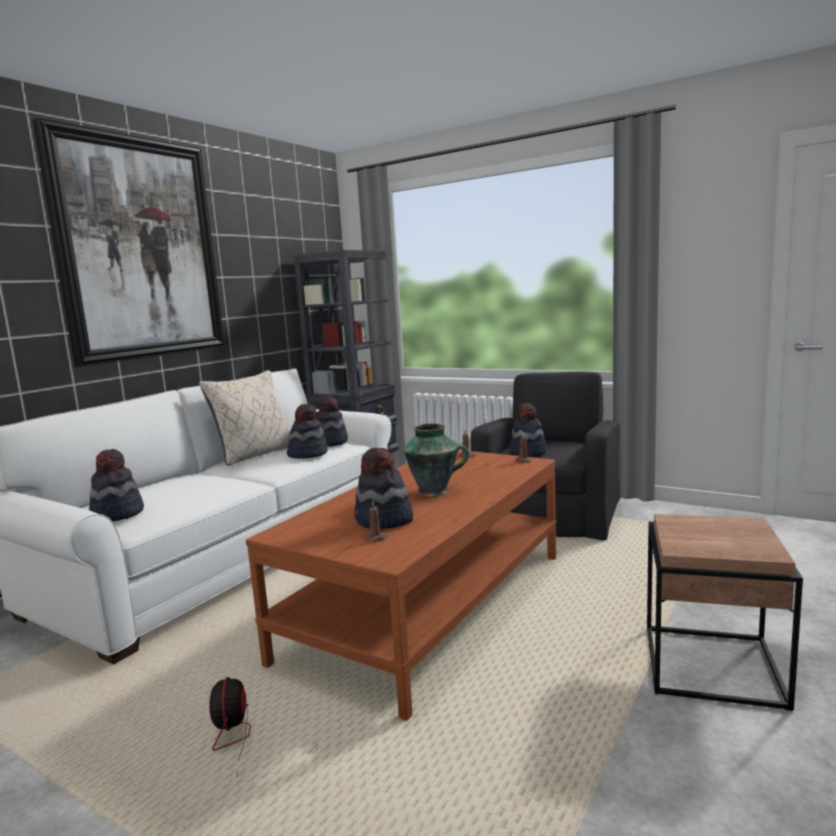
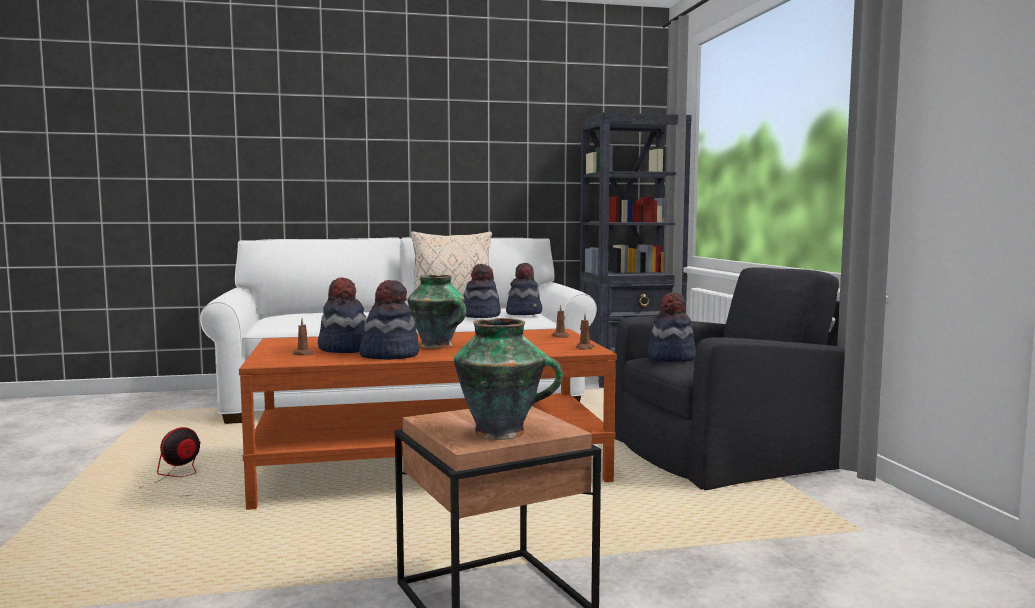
camera: 45 degrees right, 5 degrees down
(117, 514) = (277, 318): hat -> hat (389, 355)
(139, 249) = (401, 114): picture -> none
(745, 538) = (502, 433): none -> vase

